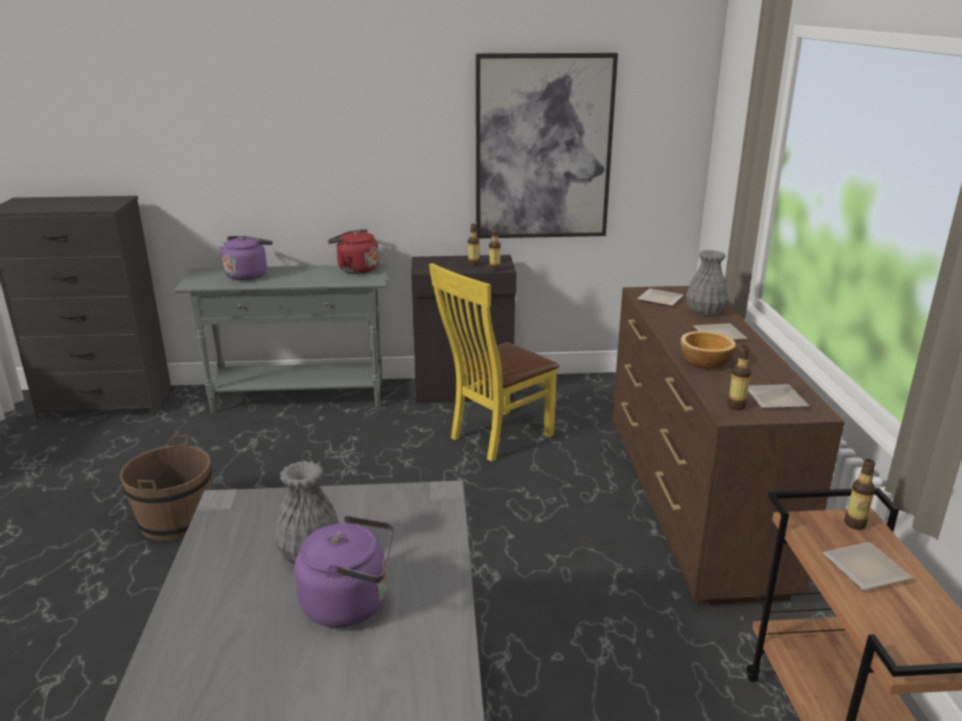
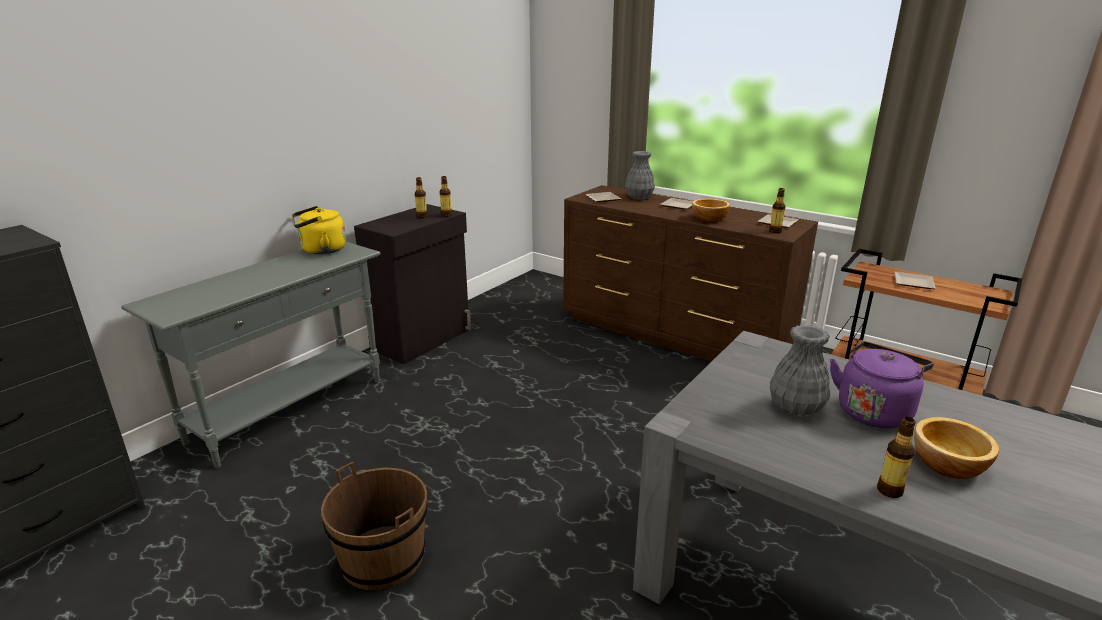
camera: 50 degrees left, 0 degrees up
(248, 275) = (218, 287): purple kettle -> none
(270, 676) = (949, 464): none -> bowl
(355, 269) = (321, 250): red kettle -> yellow kettle
(495, 437) = (506, 356): yellow chair -> none
(543, 148) = (437, 101): picture -> none
(855, 524) = (871, 269): bottle -> bottle (889, 491)

